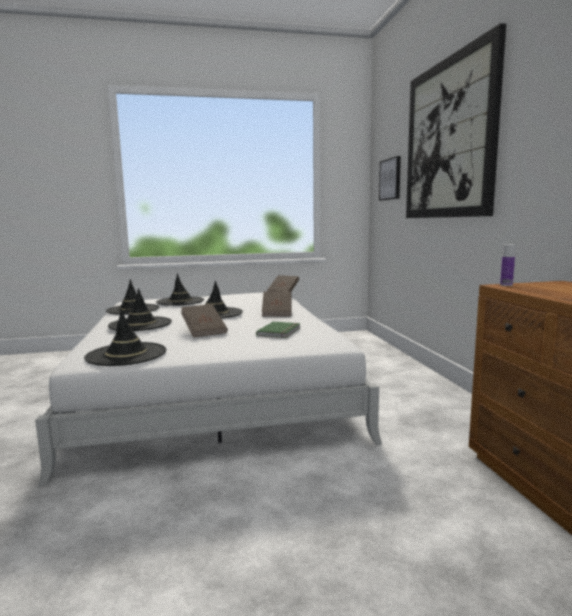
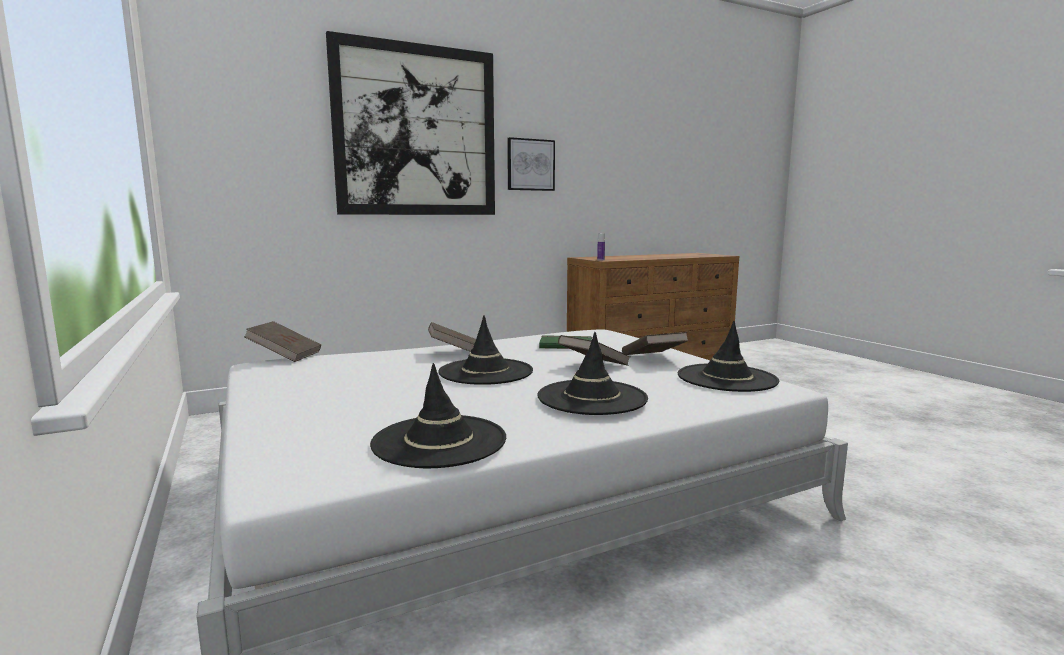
camera: 105 degrees left, 0 degrees up
(180, 301) = (340, 414): black hat -> none
(206, 346) = (653, 359): none -> brown book
(390, 179) = (262, 153): picture -> picture (530, 165)

